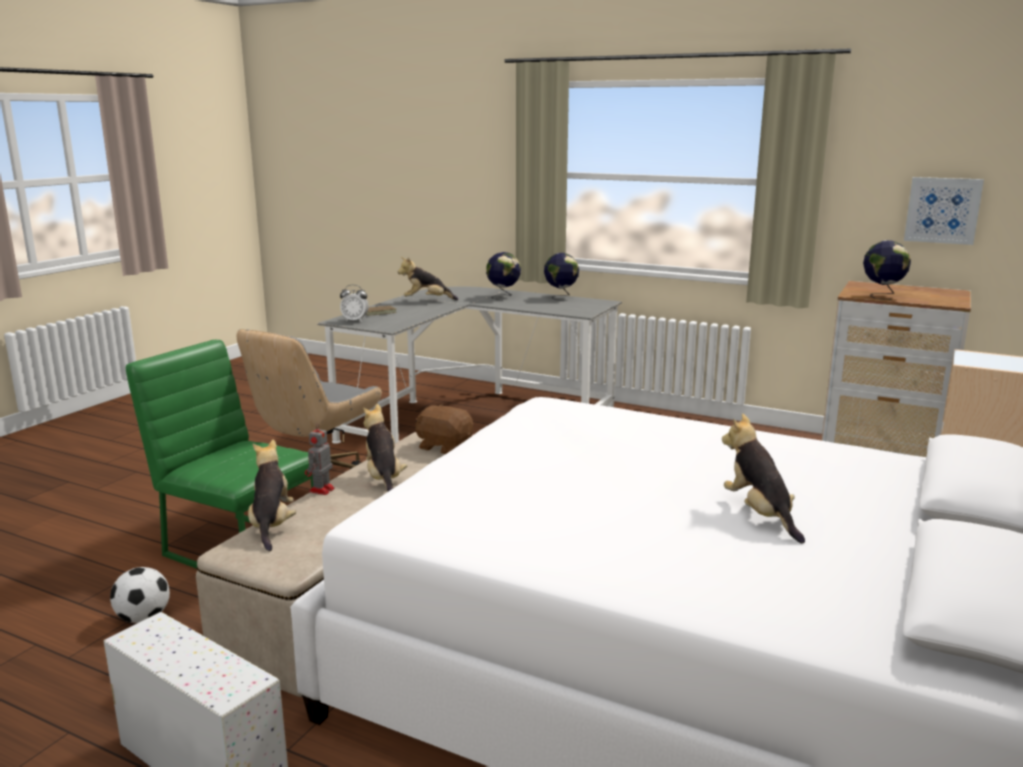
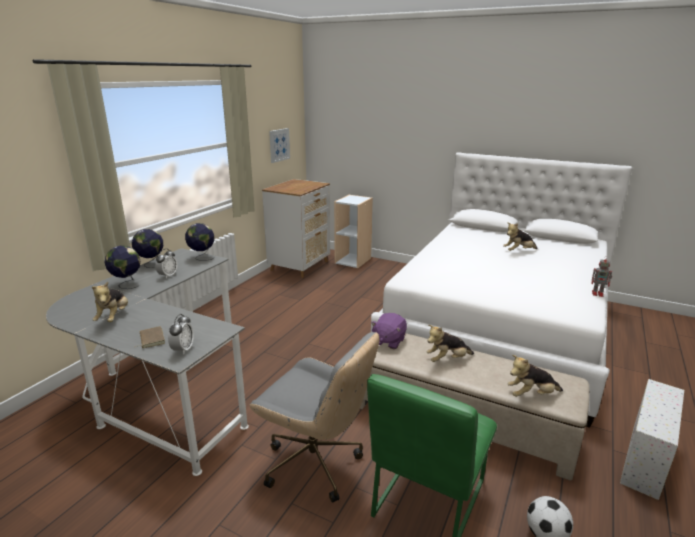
camera: 90 degrees left, 5 degrees up
(321, 490) = (474, 382): toy robot -> toy robot (598, 294)
(444, 446) = (388, 341): brown plush toy -> purple plush toy
(528, 304) = (168, 275): none -> alarm clock
(882, 296) = (301, 189): globe -> globe (202, 257)

